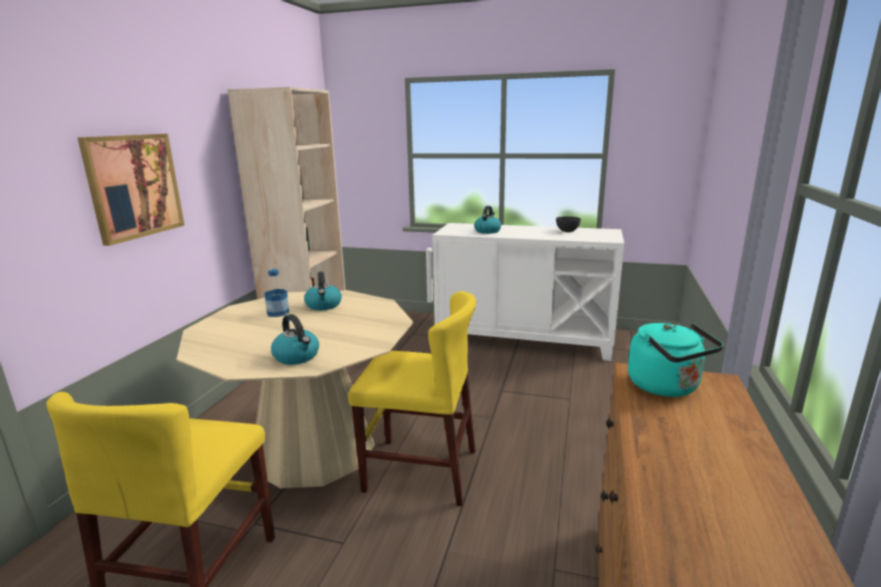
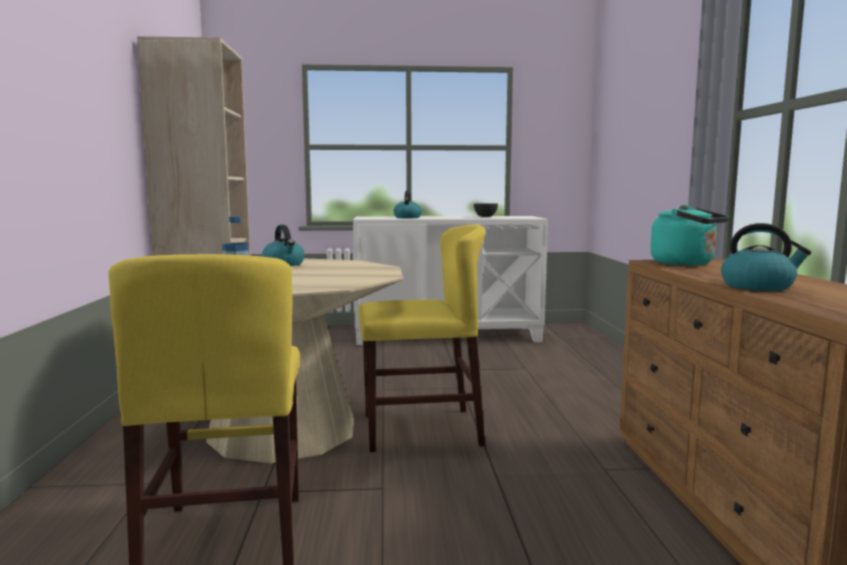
camera: 20 degrees left, 10 degrees down
(134, 186) = (61, 111): picture -> none
(297, 356) = (309, 284): kettle -> kettle (758, 286)

